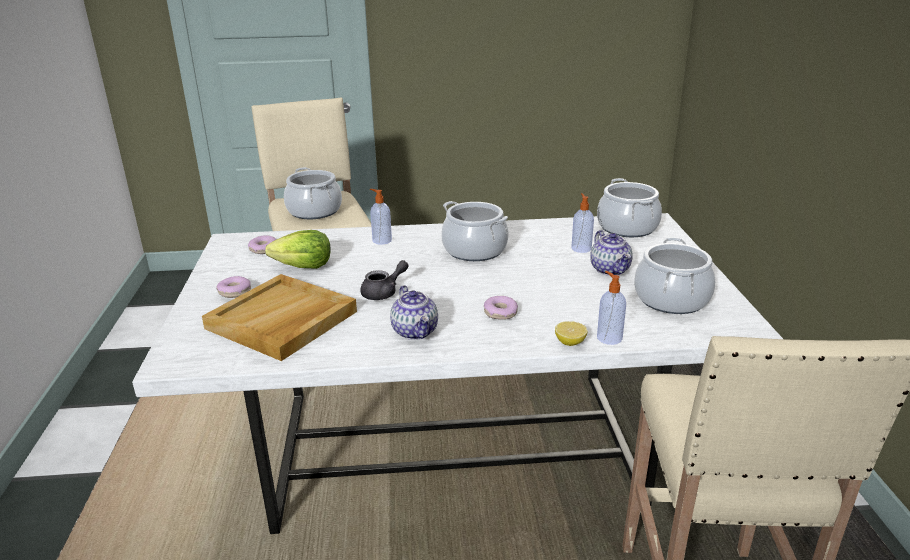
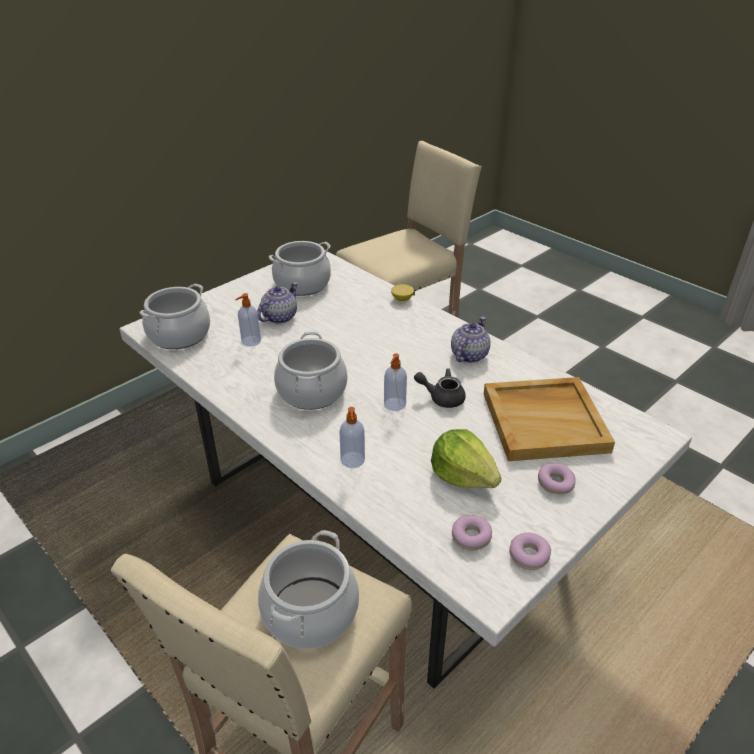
camera: 130 degrees left, 10 degrees up
(500, 313) = (401, 334): donut -> donut (529, 555)
(608, 337) = (379, 290): soap dispenser -> soap dispenser (394, 405)

